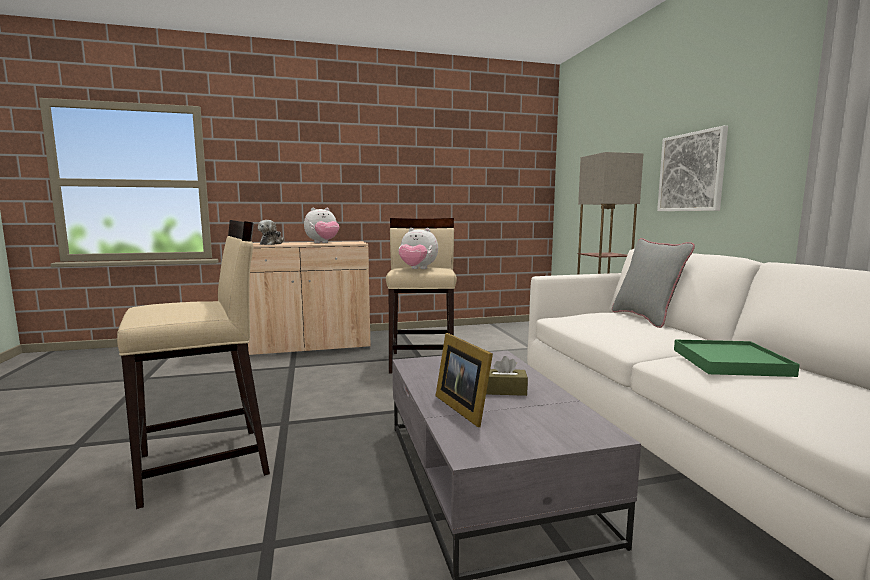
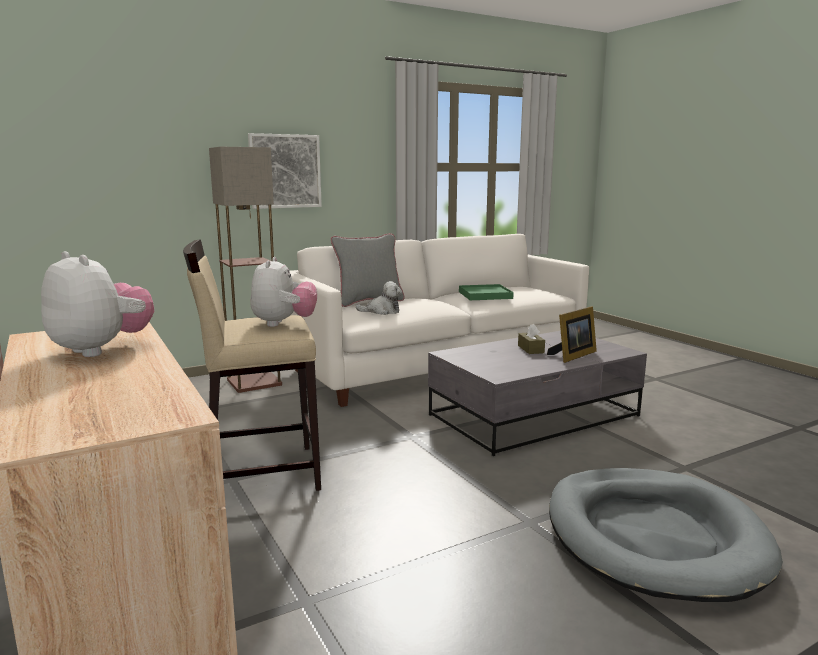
camera: 105 degrees left, 5 degrees up
(205, 464) = (653, 537): beige stool -> grey dog bed
(272, 244) = (120, 389): plush toy -> plush toy (382, 311)

